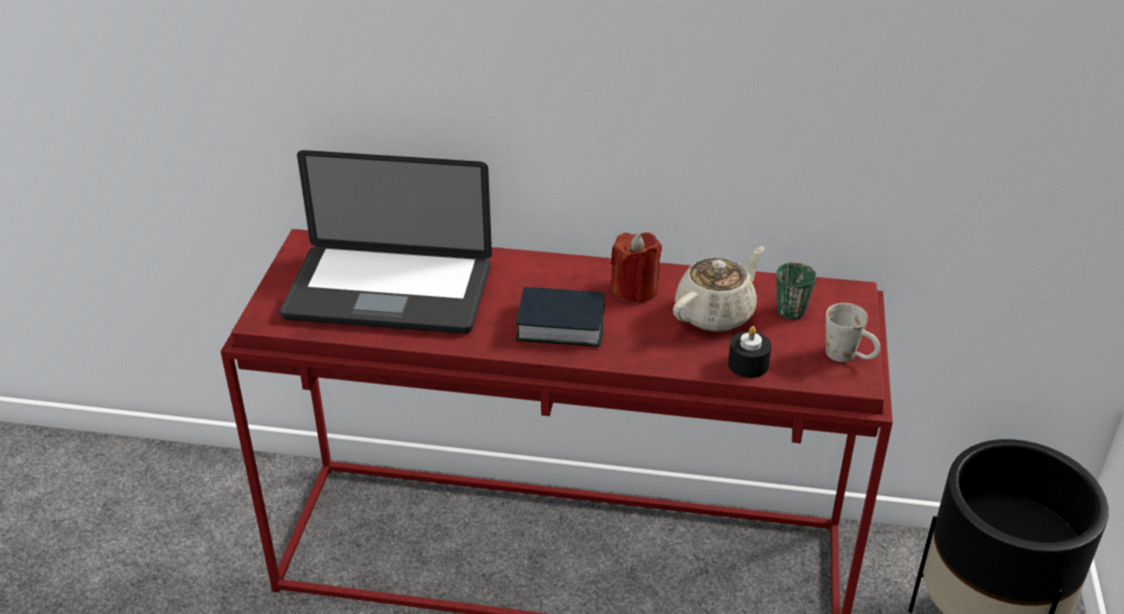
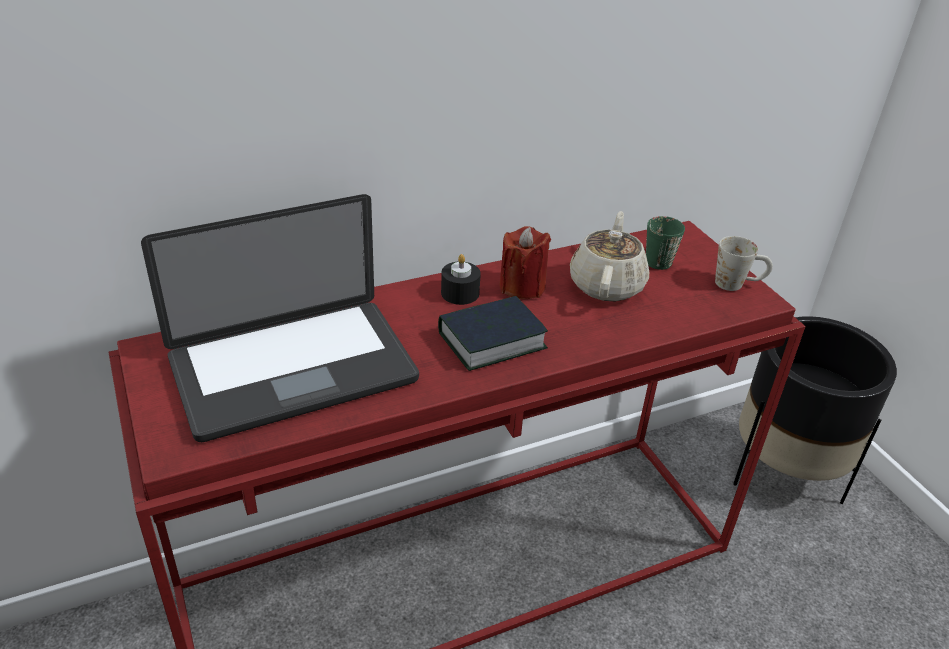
camera: 35 degrees left, 0 degrees up
(748, 364) = (676, 318): black candle -> black candle (460, 293)

